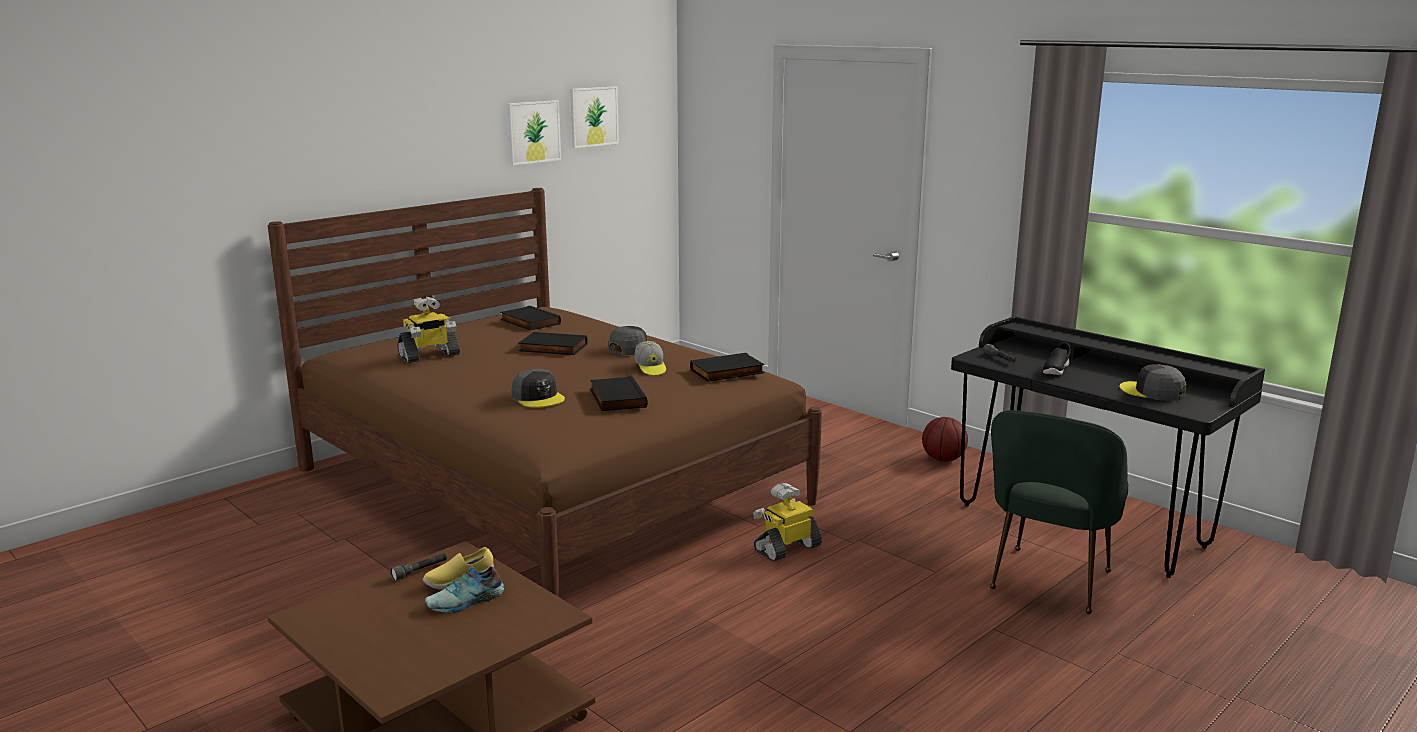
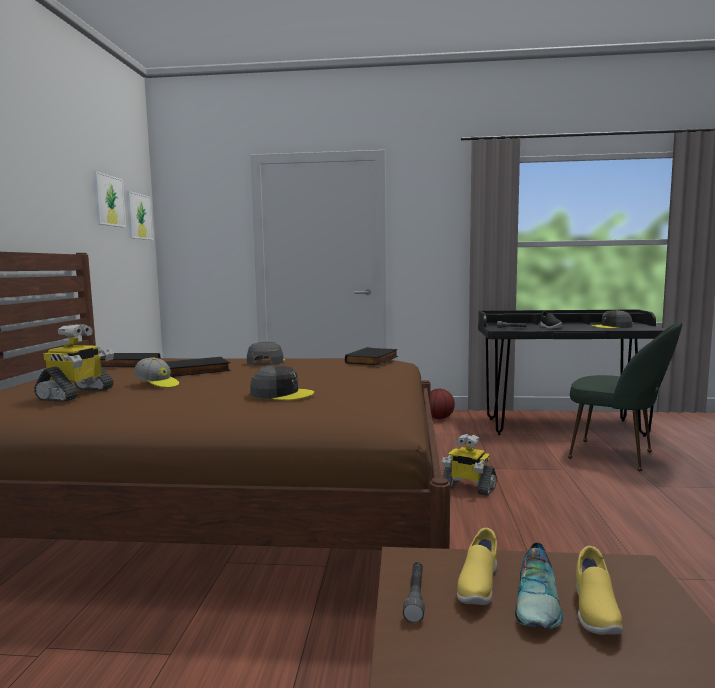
camera: 40 degrees left, 10 degrees down
(479, 618) = (594, 611): none -> yellow shoe
(533, 132) = (70, 202): picture -> picture (139, 216)
(616, 398) = (346, 382): black book -> none
(650, 368) = (315, 367): cap -> cap (157, 384)
(787, 548) = (468, 487): toy robot -> toy robot turned 75 degrees counterclockwise
(1047, 585) = (619, 456): green chair -> green chair turned 45 degrees counterclockwise

